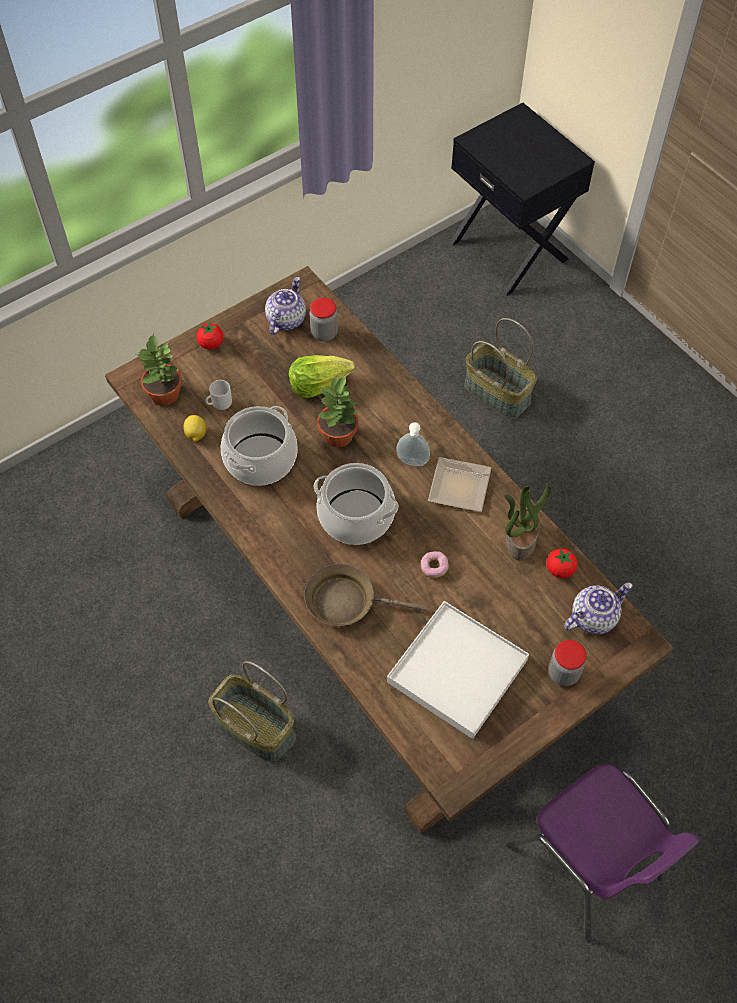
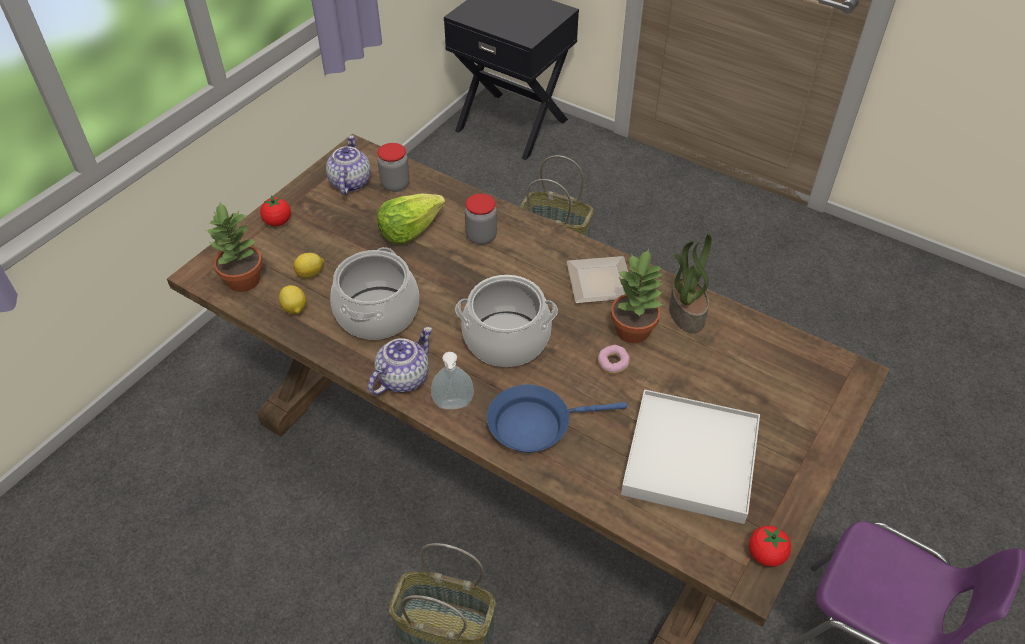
camera: 20 degrees left, 10 degrees down
(220, 404) = (311, 274): mug -> lemon
(339, 435) = (453, 269): potted plant -> potted plant (633, 330)
(346, 601) = (535, 425): brown frying pan -> blue frying pan
(412, 463) = (541, 274): soap dispenser -> soap dispenser (453, 406)
(560, 569) = (740, 329): tomato -> tomato (766, 554)
(563, 673) = (799, 426): jar -> jar (481, 236)
(593, 617) = (797, 363): teapot -> teapot (403, 377)

